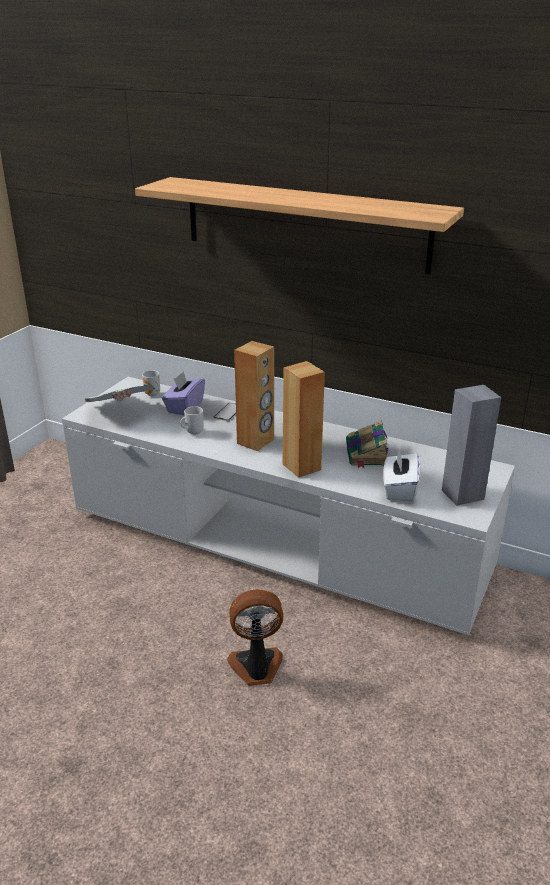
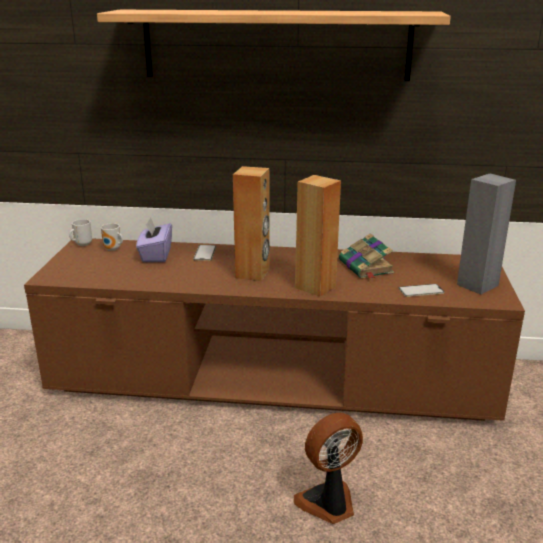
camera: 20 degrees left, 5 degrees down
(121, 412) = (89, 269): newspaper -> none
(193, 432) = (182, 275): mug -> mug (82, 244)
(276, 541) = (272, 377): white tv stand -> brown tv stand
(399, 490) = (421, 290): white tissue box -> phone

